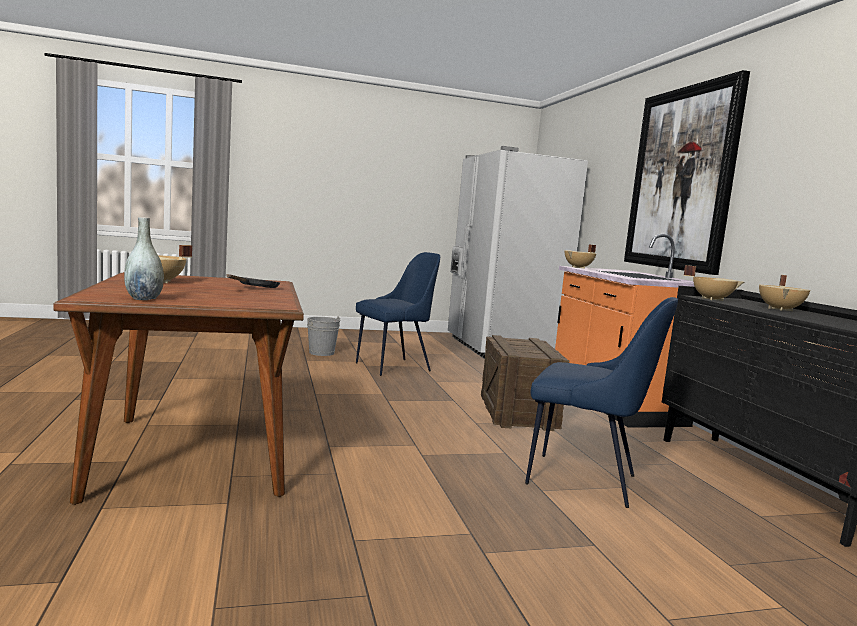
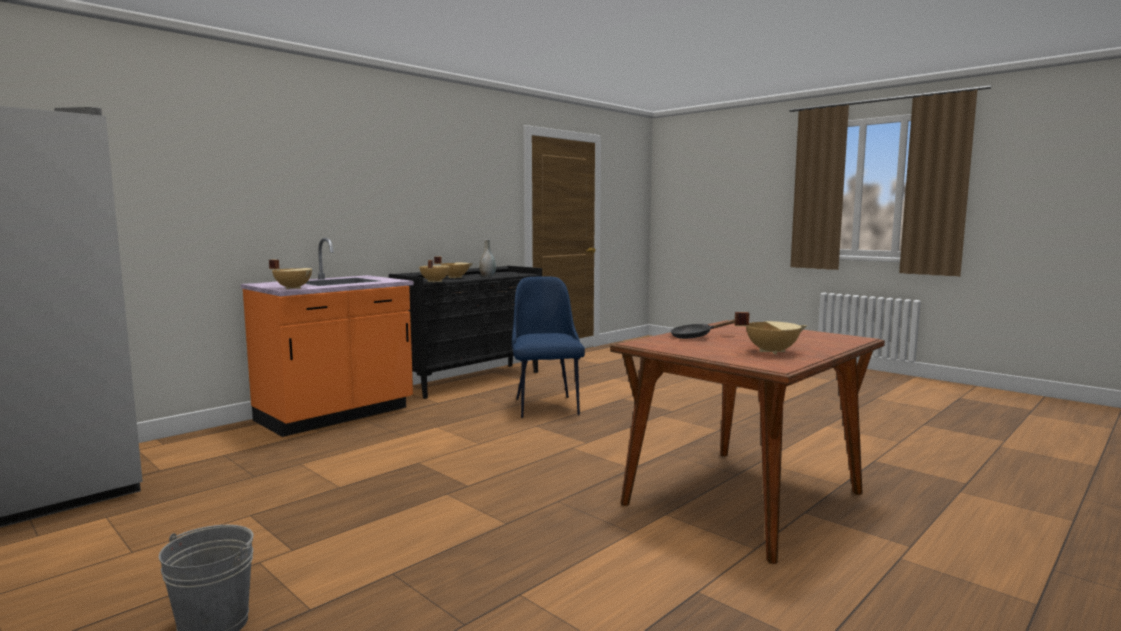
camera: 120 degrees left, 0 degrees up
(143, 299) = (818, 334): grey vase -> grey vase (487, 277)
(393, 367) = (278, 529): blue chair -> none
(518, 413) = (422, 436): crate -> none
(681, 179) = (292, 181): picture -> none

